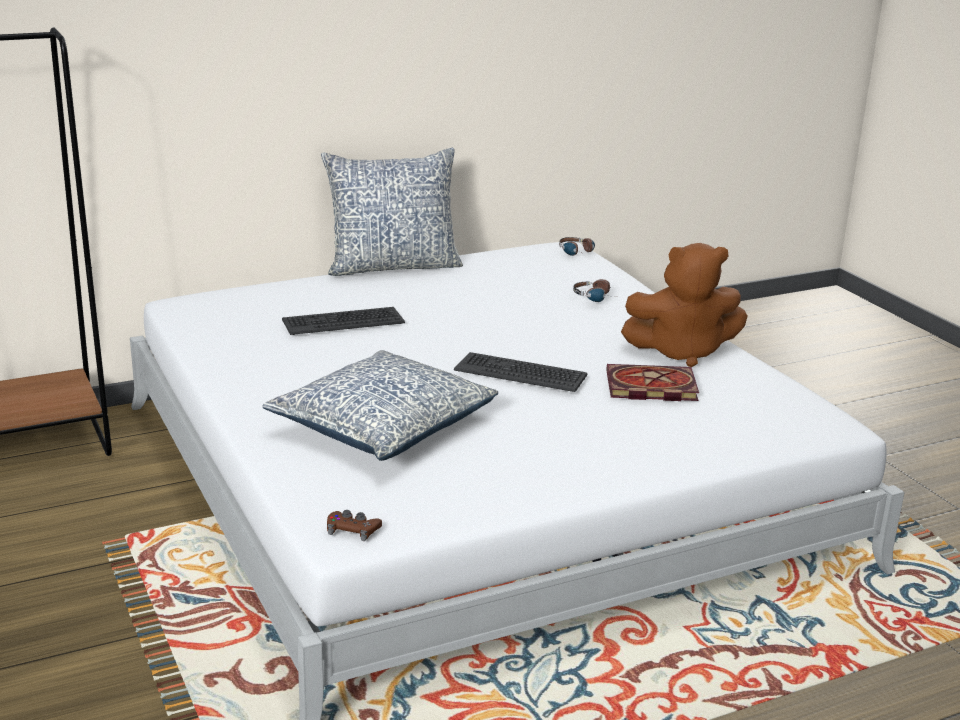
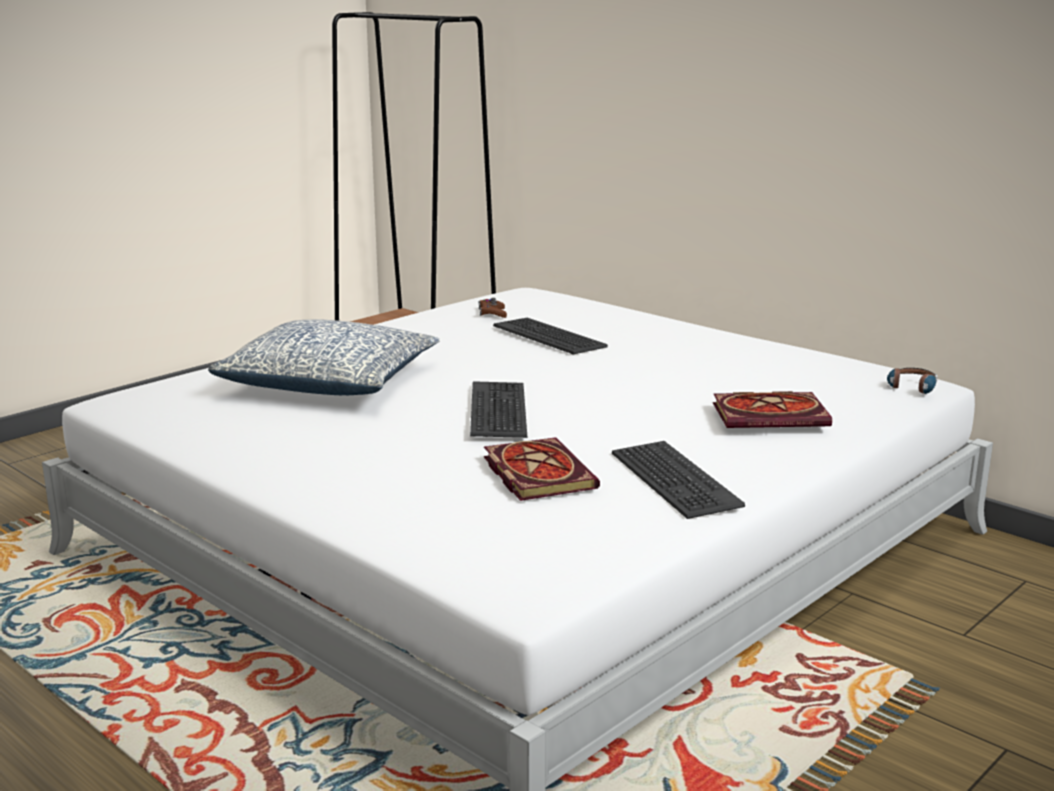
camera: 70 degrees right, 5 degrees down
(353, 530) = (127, 403): brown game controller -> brown game controller (492, 313)
(392, 266) = (725, 331): pillow -> none
(598, 297) = (772, 415): headphones -> book
(681, 351) = (673, 480): brown plush toy -> keyboard

